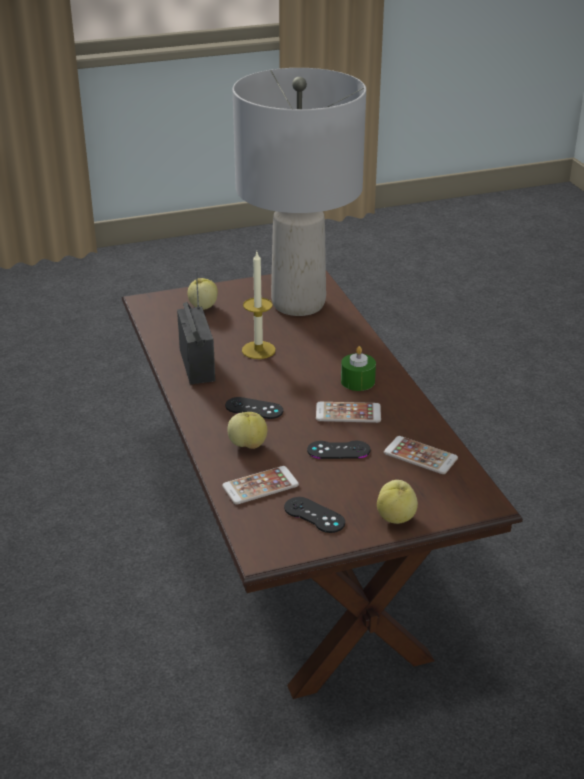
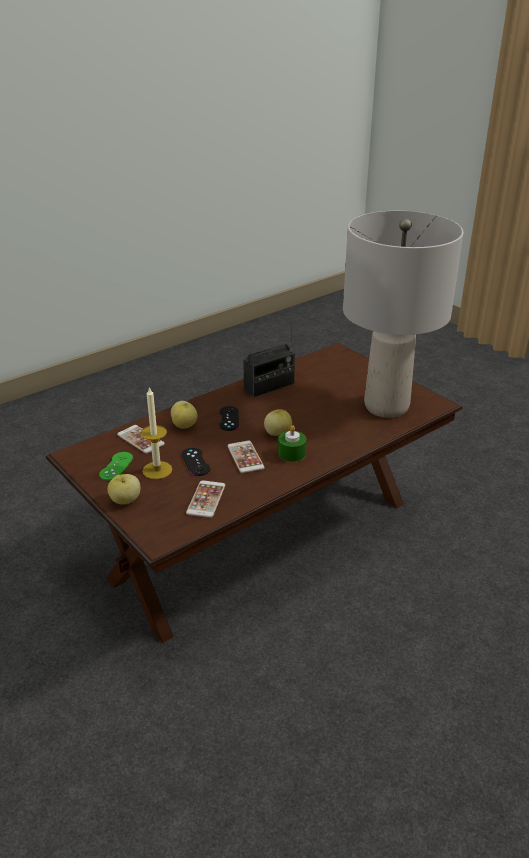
camera: 70 degrees right, 0 degrees up
(203, 307) = (347, 371): apple -> apple (277, 433)
(258, 350) = (305, 404): candle -> candle (157, 470)
(314, 515) = (116, 466): black game controller -> green game controller

